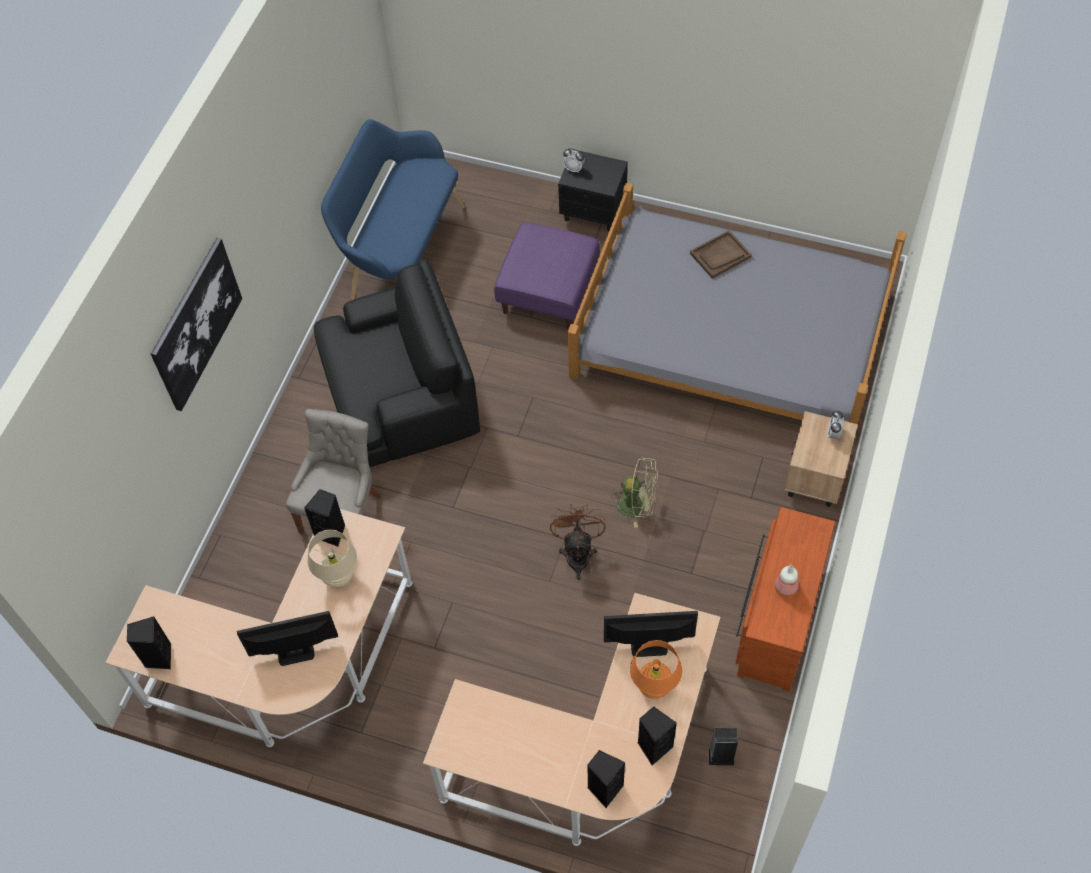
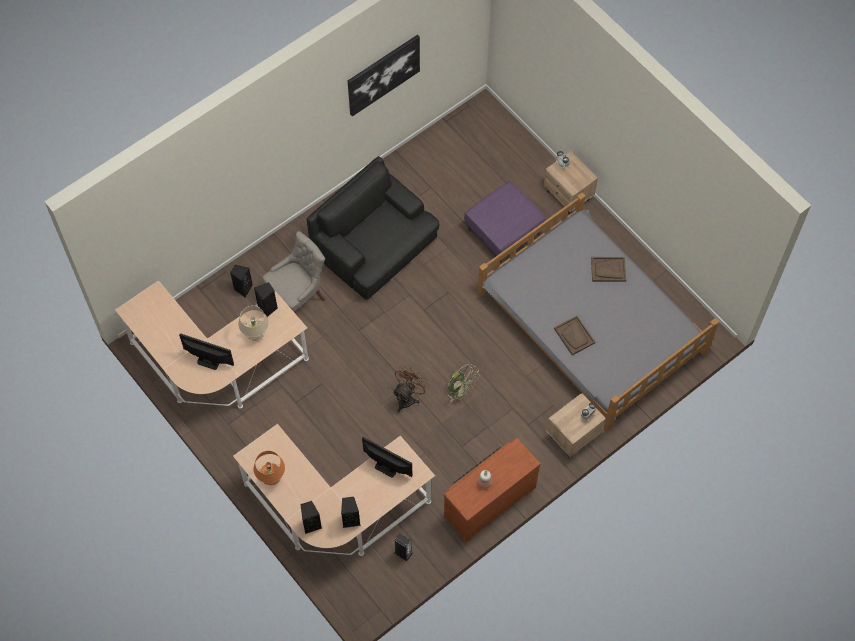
camera: 30 degrees right, 5 degrees up
(158, 657) = (141, 322): black speaker -> black speaker (243, 288)
(196, 324) = (255, 156): picture -> picture (383, 74)
(400, 396) = (375, 247): black armchair -> black armchair turned 150 degrees counterclockwise
(401, 253) = (436, 157): blue bench -> none
(594, 212) = (568, 195): black nightstand -> beige nightstand
(654, 686) = (373, 489): orange table lamp -> orange table lamp (271, 477)
(741, 351) = (574, 336): none -> brown tray

